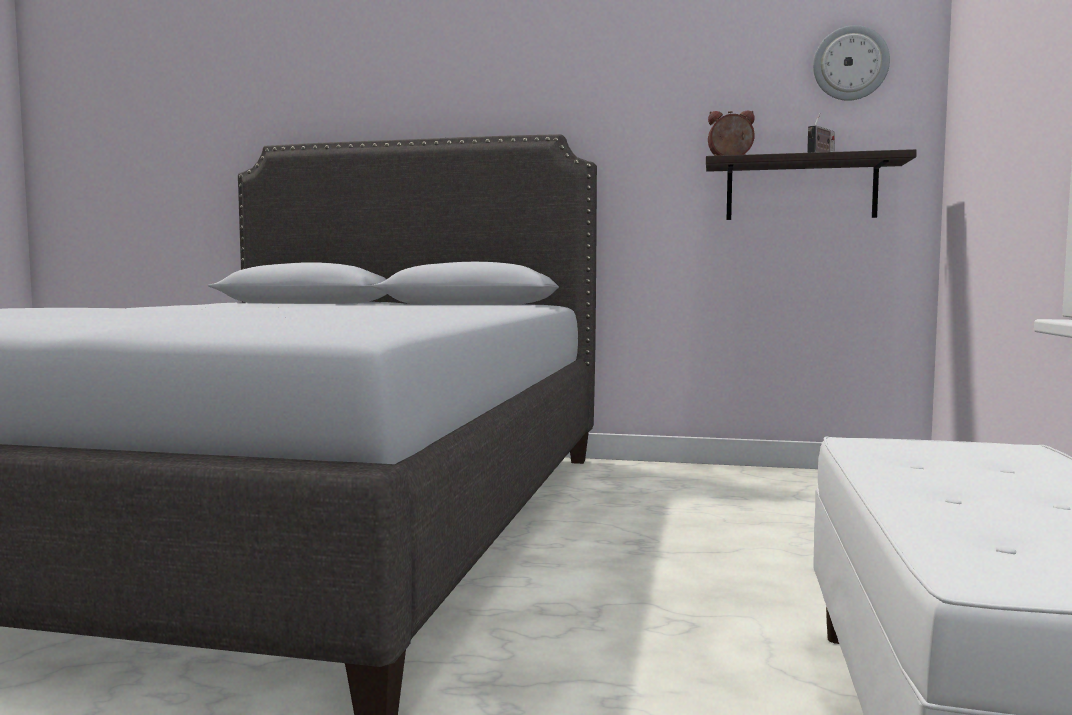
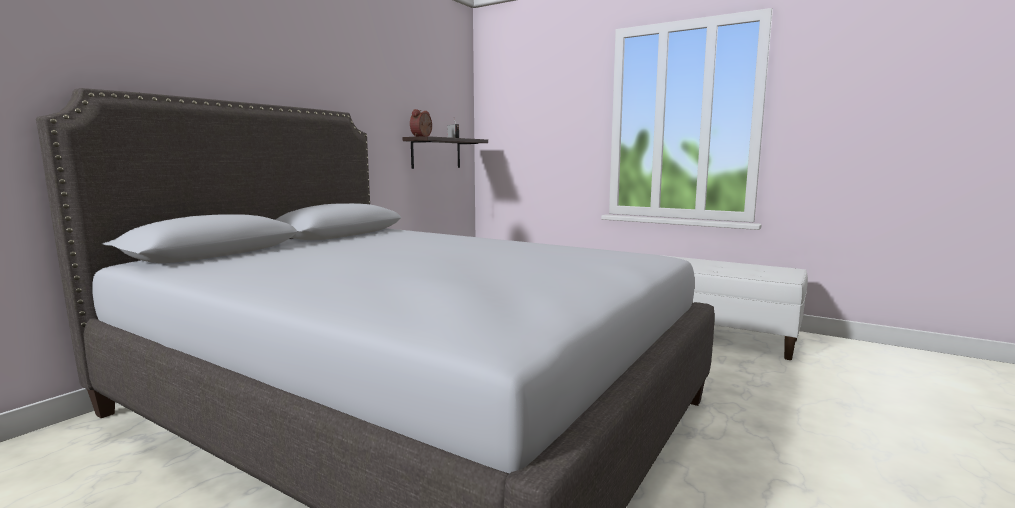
camera: 70 degrees left, 5 degrees up
(850, 63) = (448, 91): wall clock -> none

